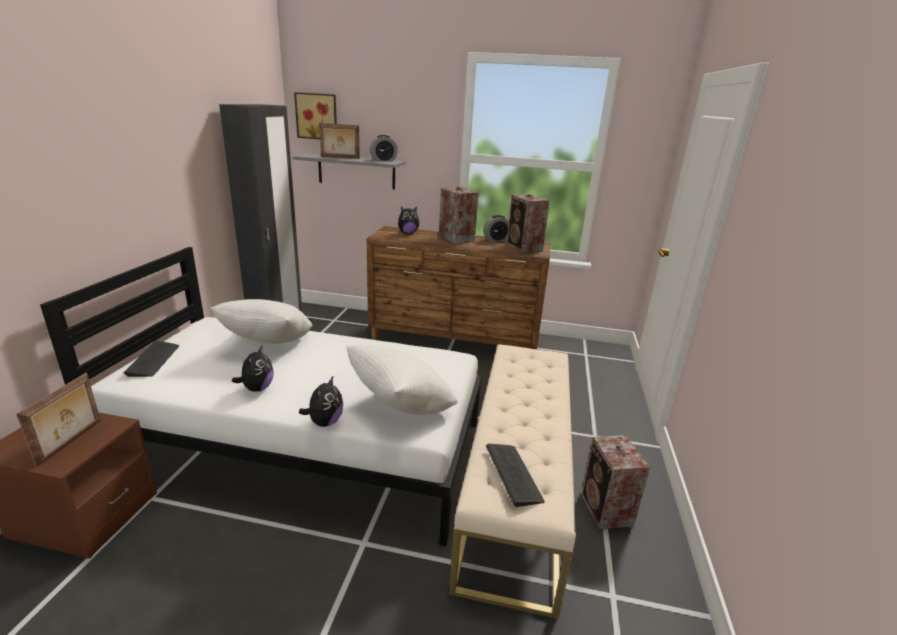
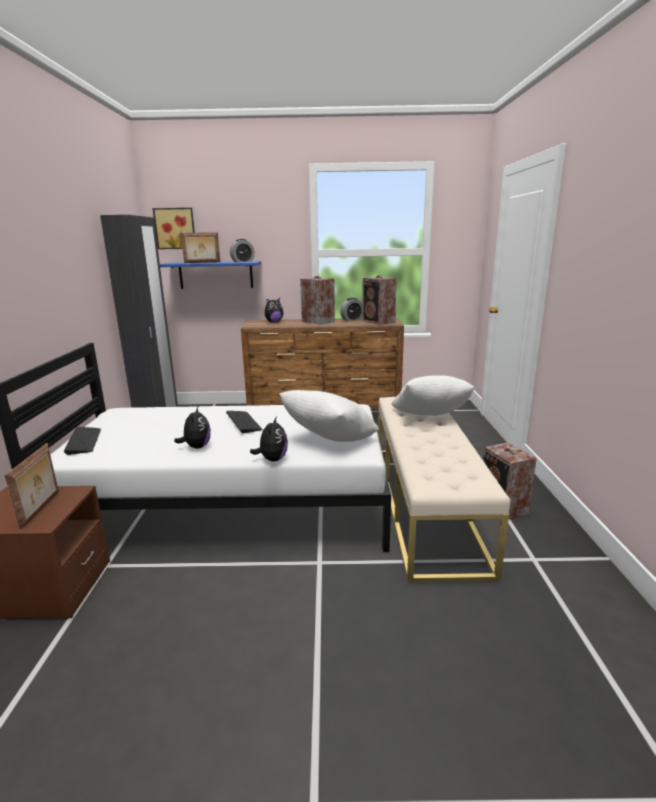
camera: 10 degrees left, 5 degrees down
(268, 345) = (185, 419): white pillow -> white pillow (430, 418)
(356, 171) = (216, 275): grey shelf -> blue shelf
(513, 474) = (443, 470): keyboard -> keyboard (243, 422)

